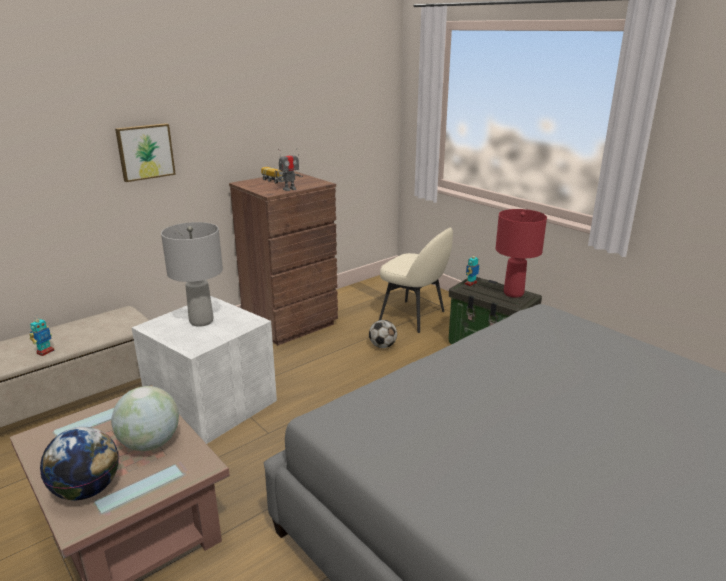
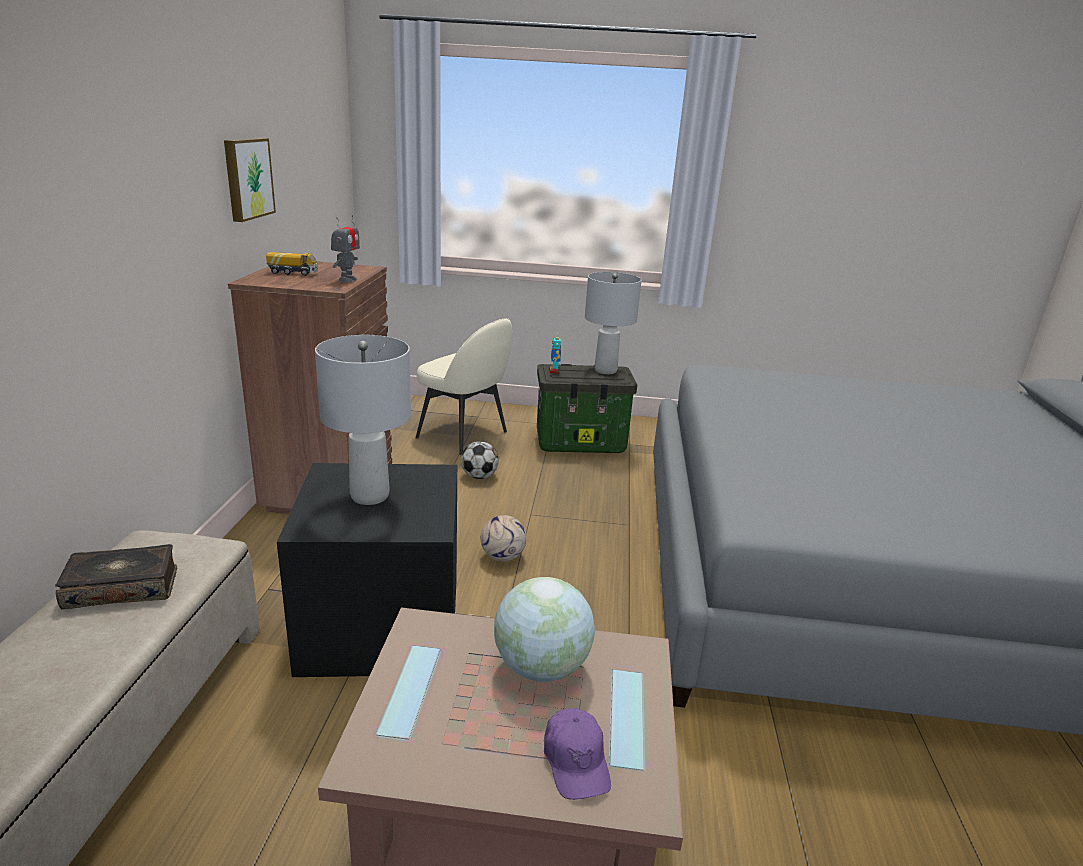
camera: 45 degrees left, 0 degrees up
(45, 352) = (114, 652): toy robot -> none
(86, 328) = (122, 587): none -> book
(87, 490) = (576, 761): globe -> purple cap
(145, 152) = (124, 235): picture -> picture (247, 178)
(212, 403) = (380, 623): white storage box -> black storage box
(321, 399) = (503, 556): none -> football
(414, 317) = (464, 435): beige chair -> beige chair turned 45 degrees clockwise
(513, 293) = (605, 370): red table lamp -> grey table lamp

